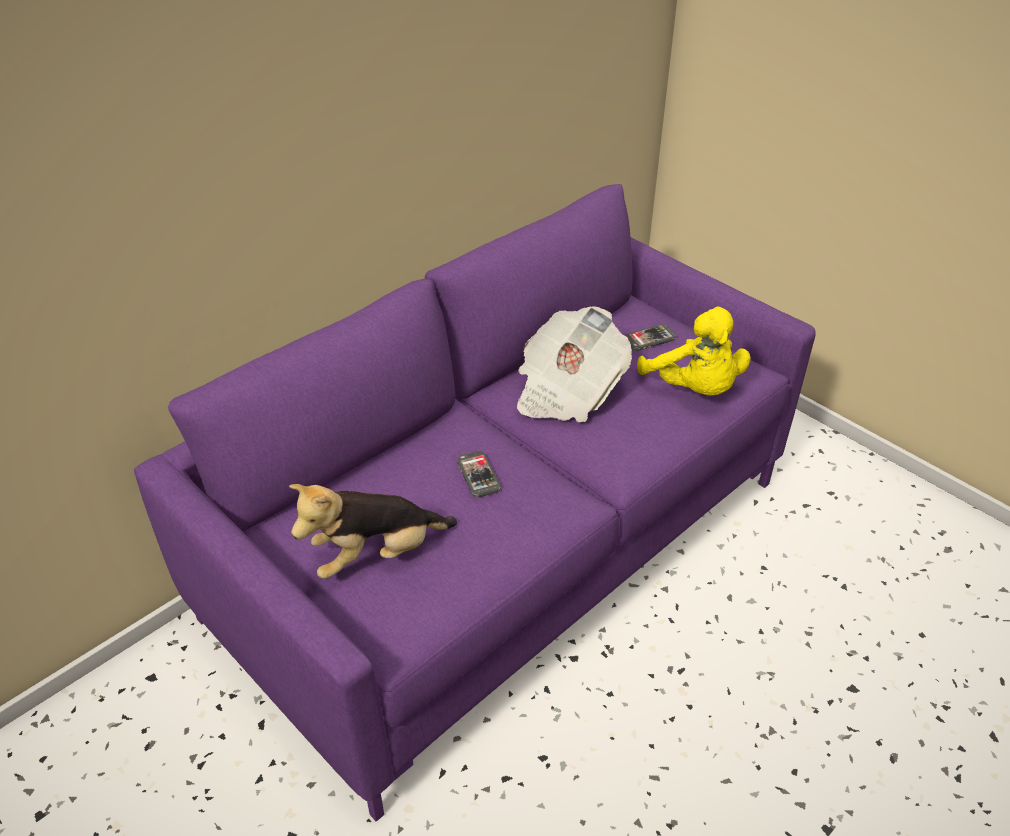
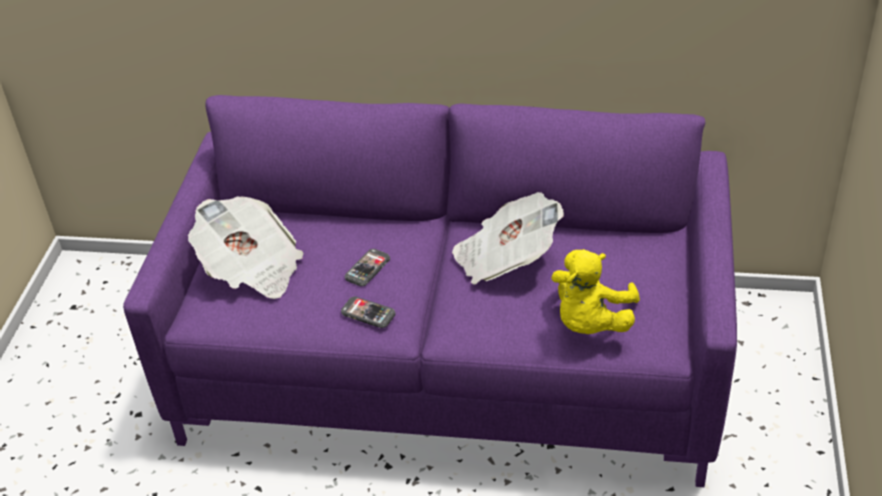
camera: 55 degrees right, 0 degrees up
(376, 555) = (252, 268): plush toy -> newspaper
(649, 339) = (624, 267): phone -> phone (368, 313)

